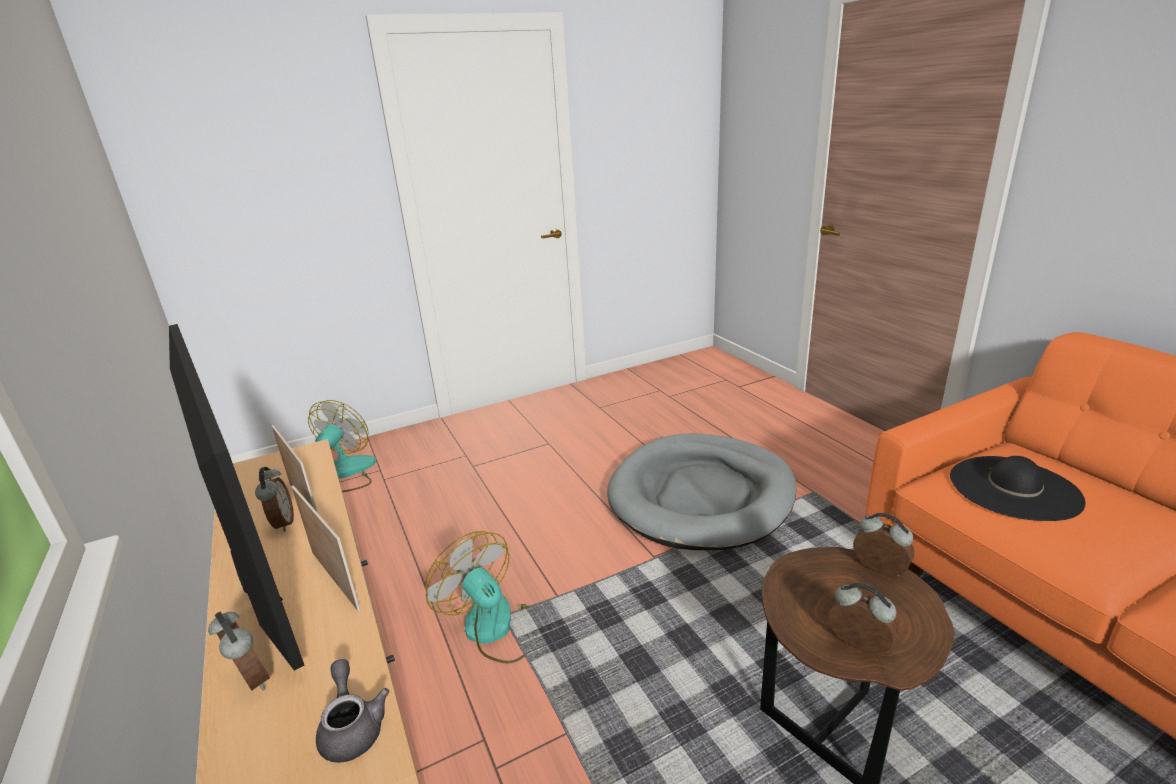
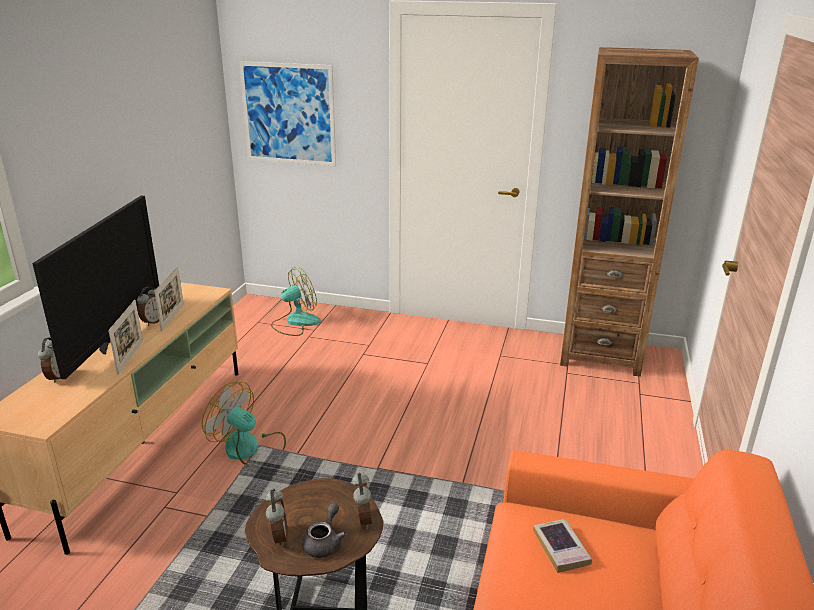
camera: 40 degrees right, 0 degrees up
(242, 193) = (288, 114): none -> picture
(352, 727) = (55, 412): grey teapot -> grey teapot (324, 542)
(498, 627) = (249, 449): fan -> fan turned 60 degrees counterclockwise
(670, 373) = (600, 355): none -> brown bookcase
(701, 495) = (467, 452): grey dog bed -> none
(1014, 488) = (561, 548): black hat -> book

